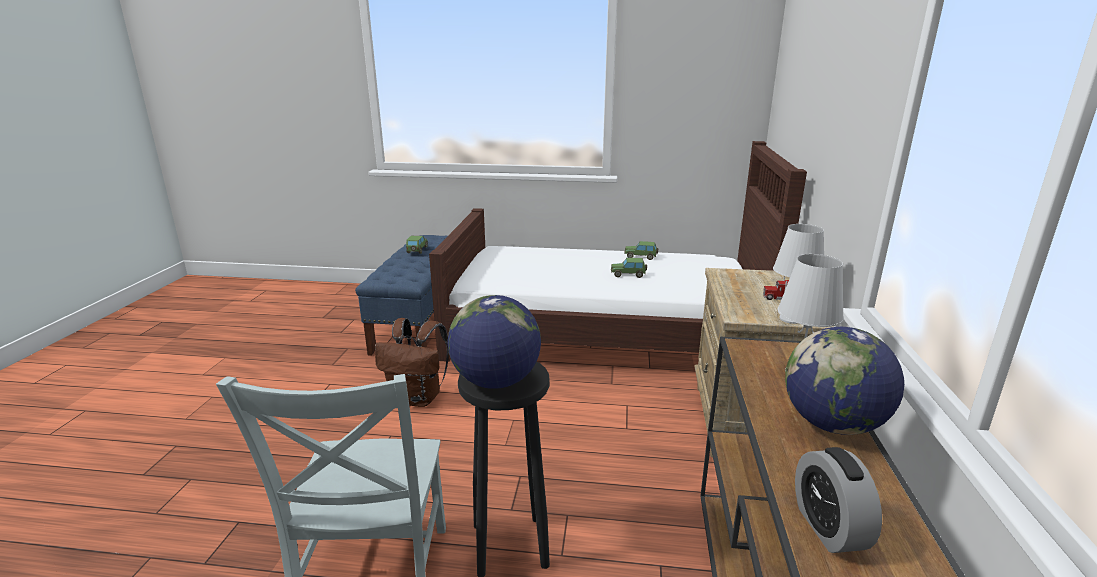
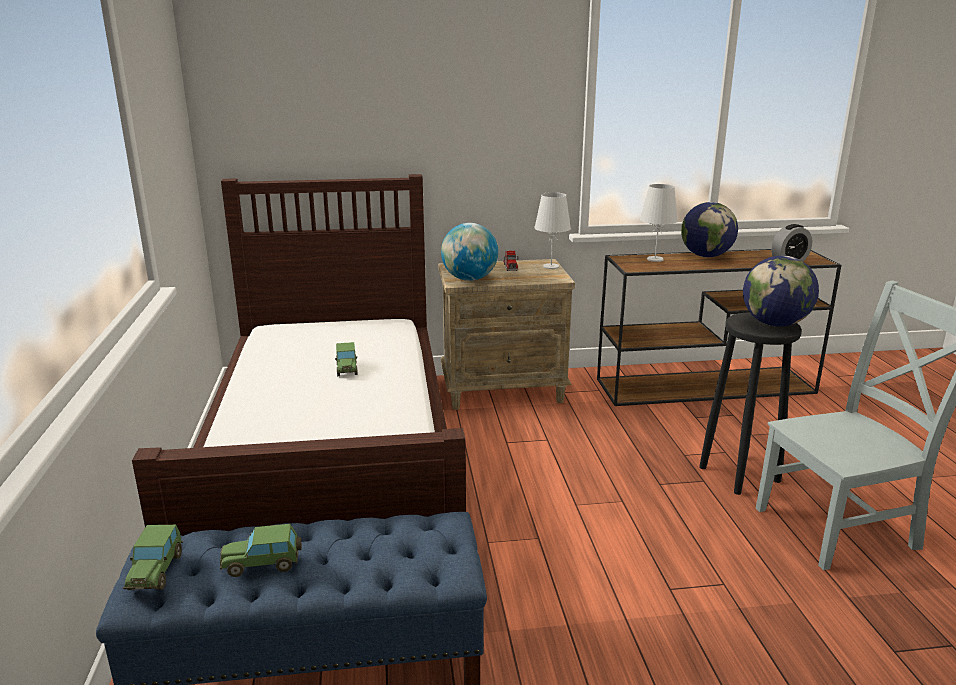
camera: 105 degrees left, 0 degrees up
(418, 398) = (579, 592): brown backpack -> none
(641, 257) = (271, 366): toy car -> toy car (156, 571)
(731, 277) = (469, 279): none -> globe

